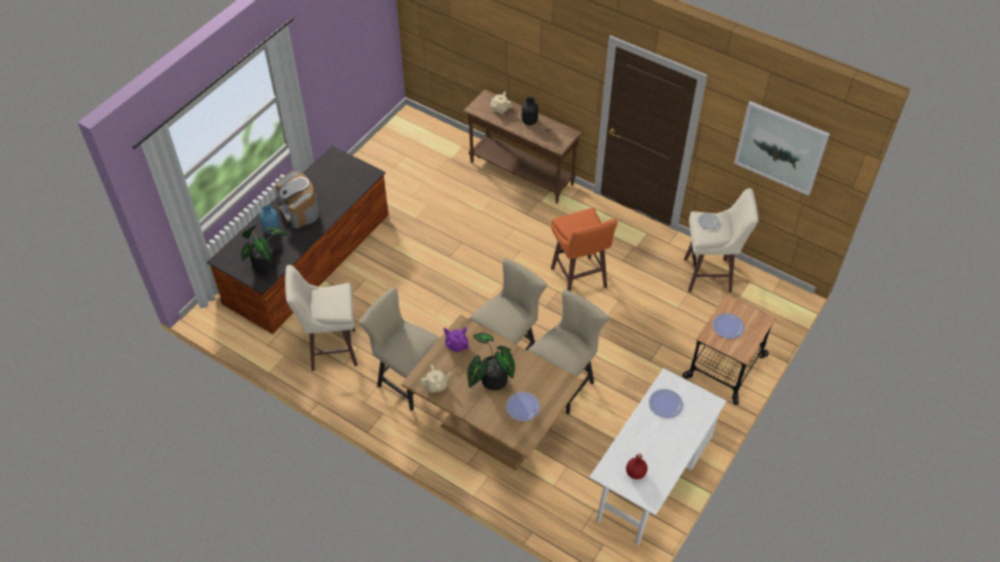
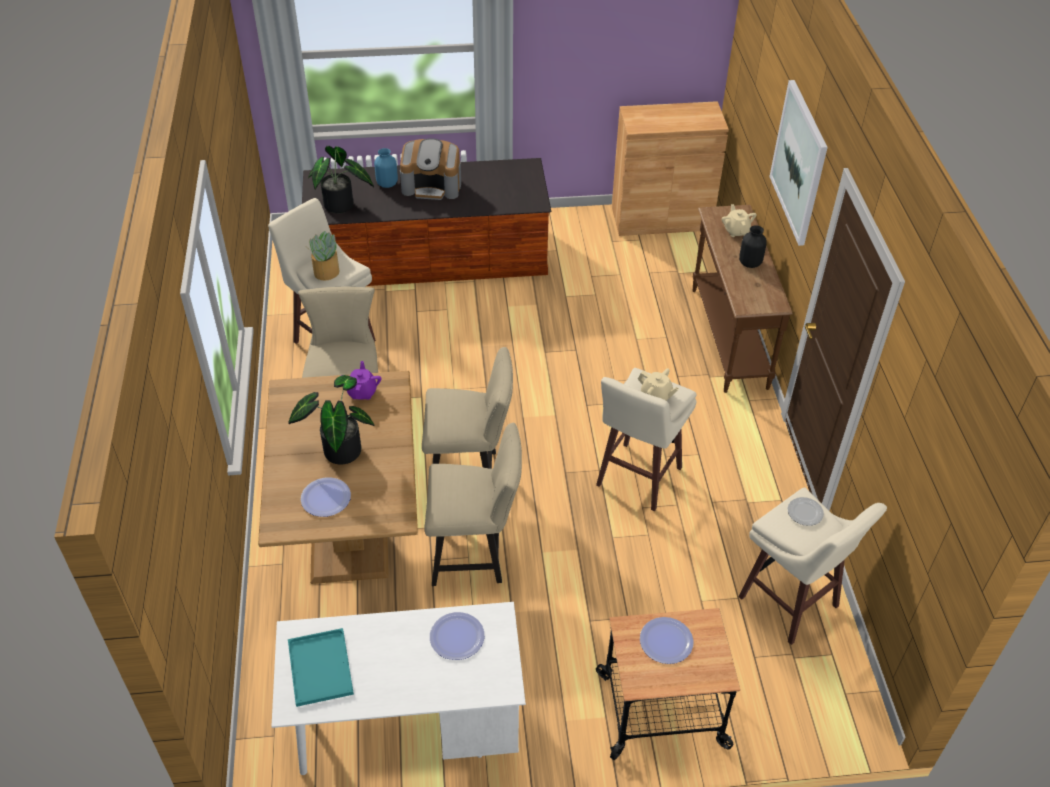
camera: 50 degrees right, 5 degrees down
(299, 209) = (432, 186): coffee machine -> coffee machine turned 105 degrees counterclockwise
(332, 305) = (326, 272): none -> potted plant
(399, 134) = (661, 218): none -> brown cabinet
(436, 385) = (290, 408): beige teapot -> beige teapot (656, 396)
(579, 279) = (637, 478): orange stool -> beige stool
(635, 473) = (319, 666): red bottle -> turquoise tray
(780, 147) = (933, 458): picture -> picture (799, 162)

